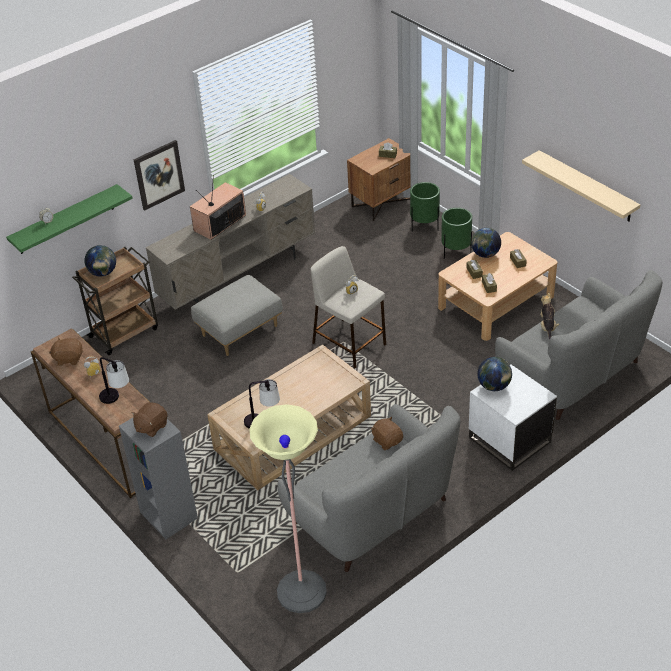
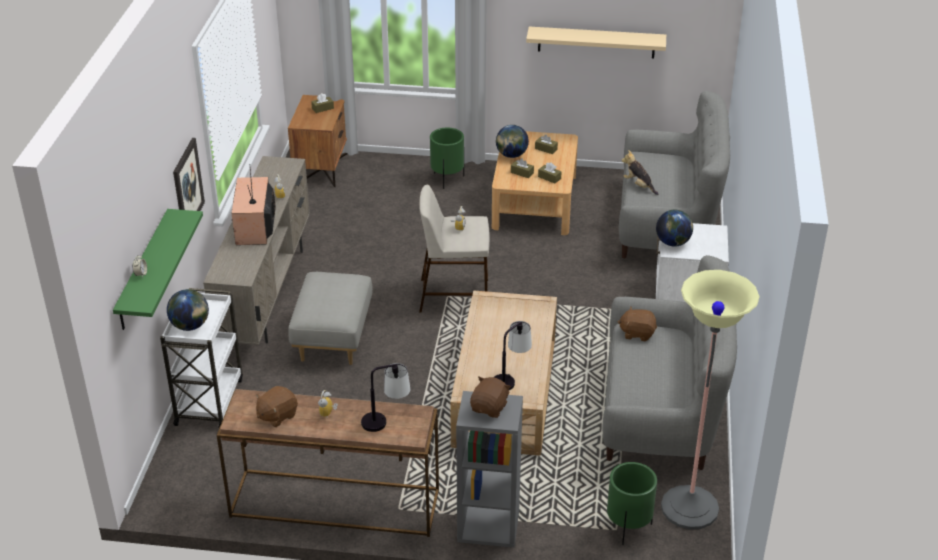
camera: 45 degrees left, 5 degrees down
(125, 332) = (209, 400): brown cart -> white cart
(151, 427) = (490, 408): brown plush toy -> brown plush toy turned 150 degrees counterclockwise
(424, 226) = (389, 171): green planter -> green planter (628, 527)

